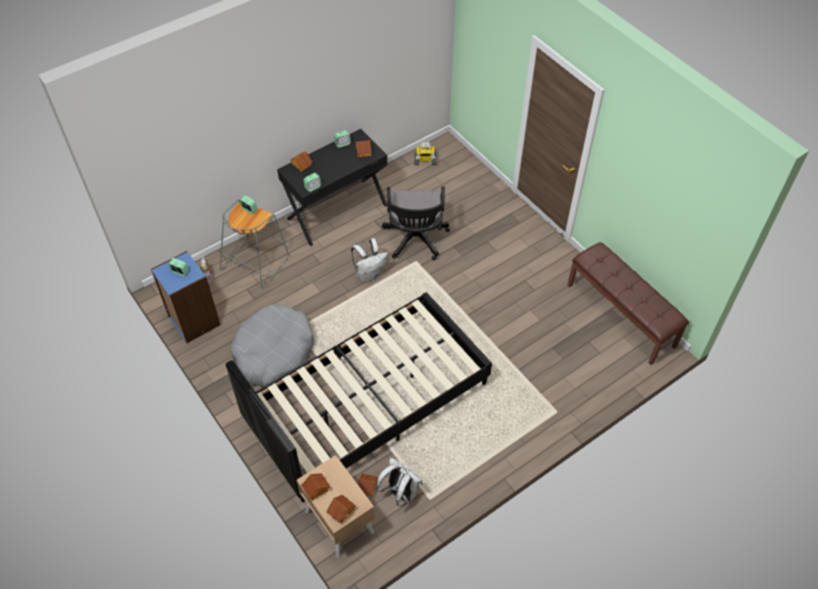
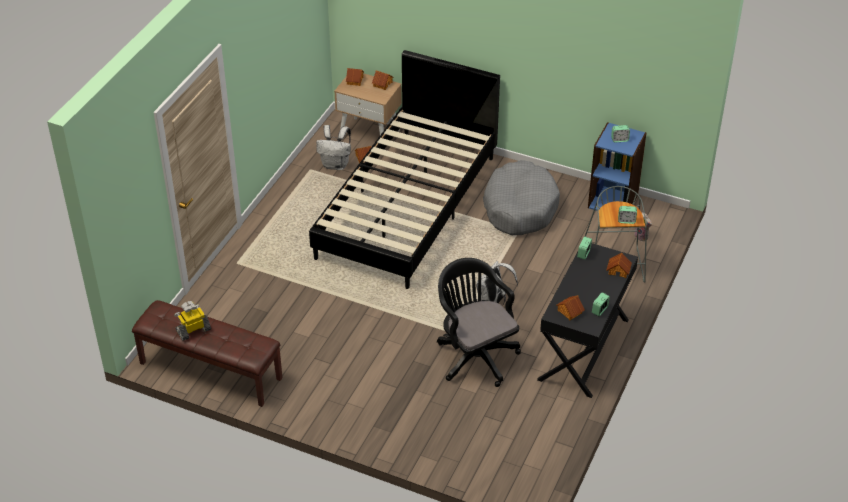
camera: 150 degrees right, 10 degrees down
(425, 161) = (539, 454): toy robot -> toy robot (193, 330)

